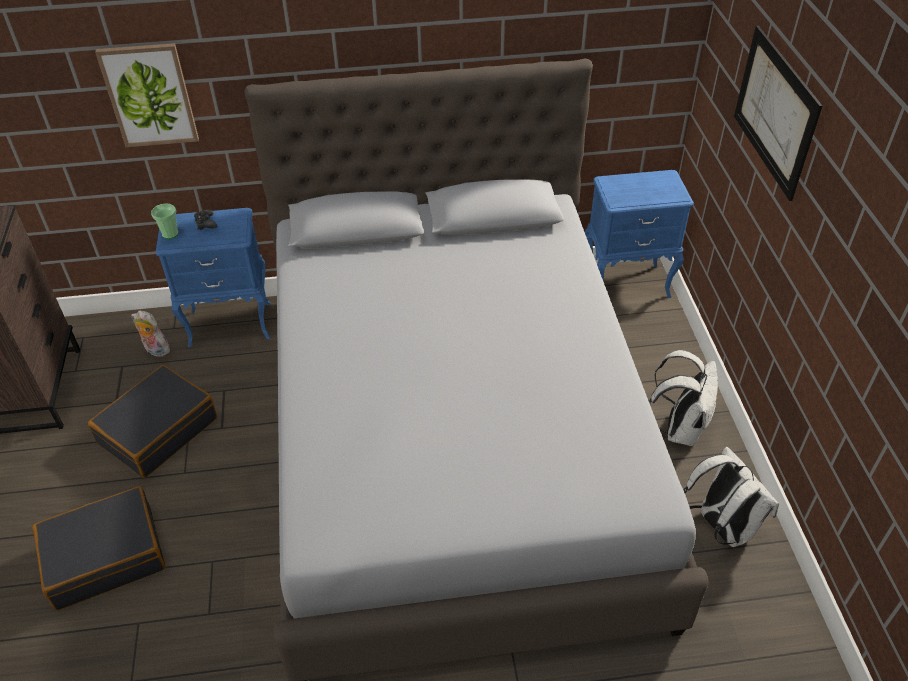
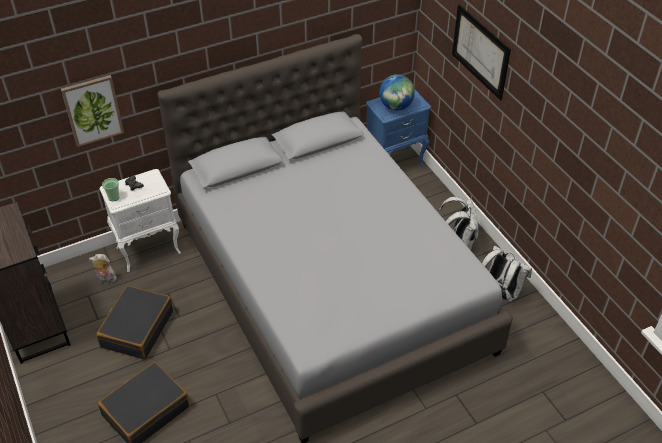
camera: 20 degrees left, 0 degrees up
(230, 324) = (149, 250): blue nightstand -> white nightstand
(637, 192) = (396, 106): none -> globe

